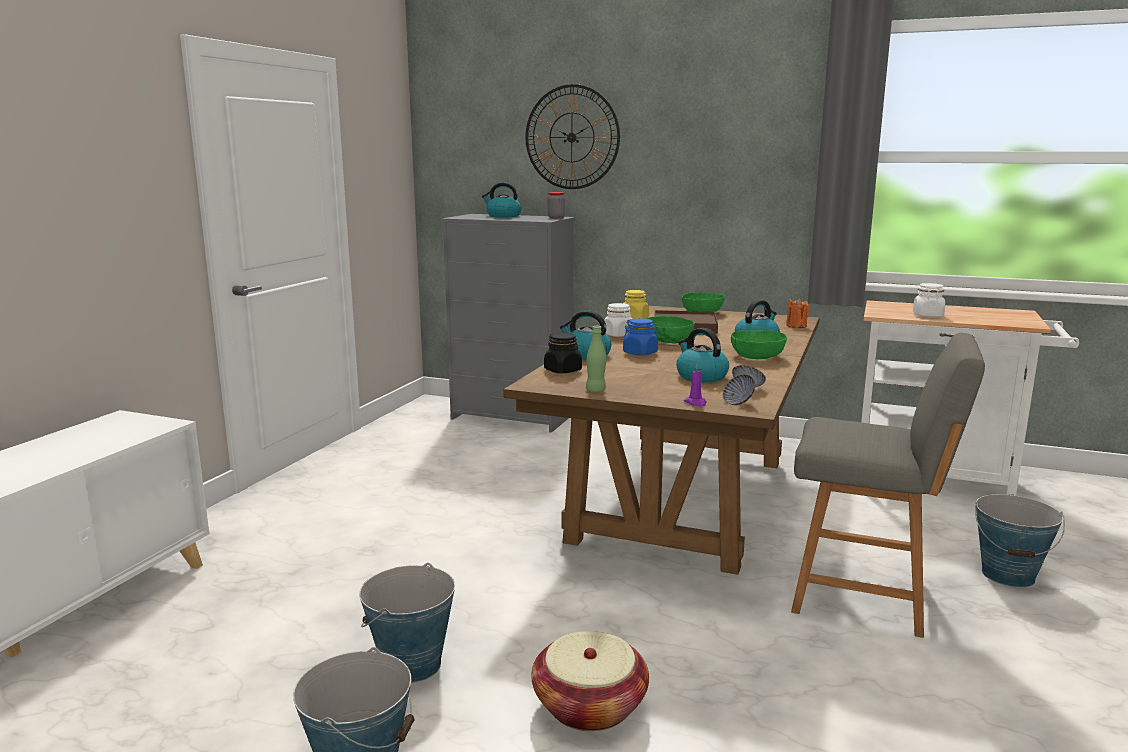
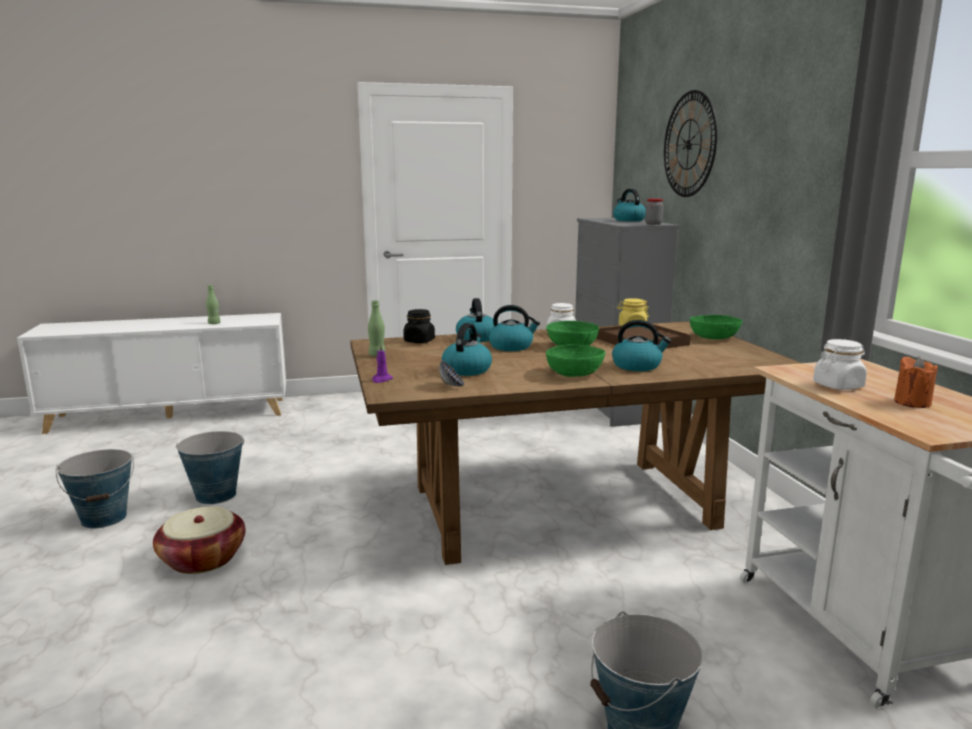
camera: 55 degrees right, 0 degrees up
(82, 450) = (214, 323): none -> green bottle
(640, 353) = (511, 347): blue jar -> kettle
(738, 403) = (400, 389): bowl -> none
(796, 326) = (745, 368): orange candle -> orange candle (912, 402)
(865, 595) = (475, 637): grey chair -> none

